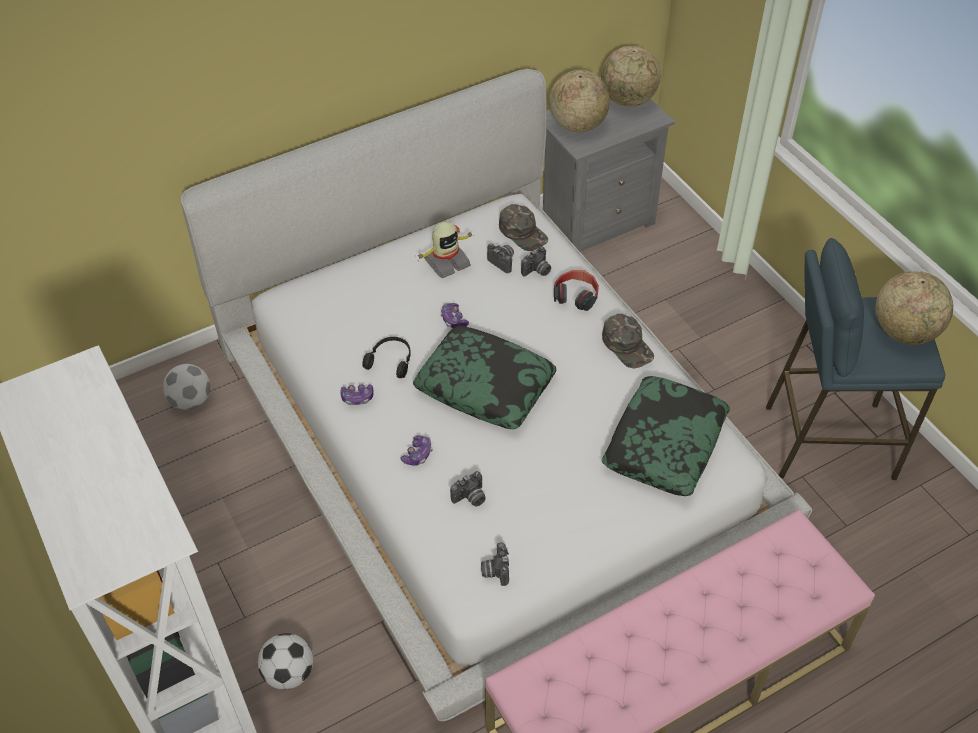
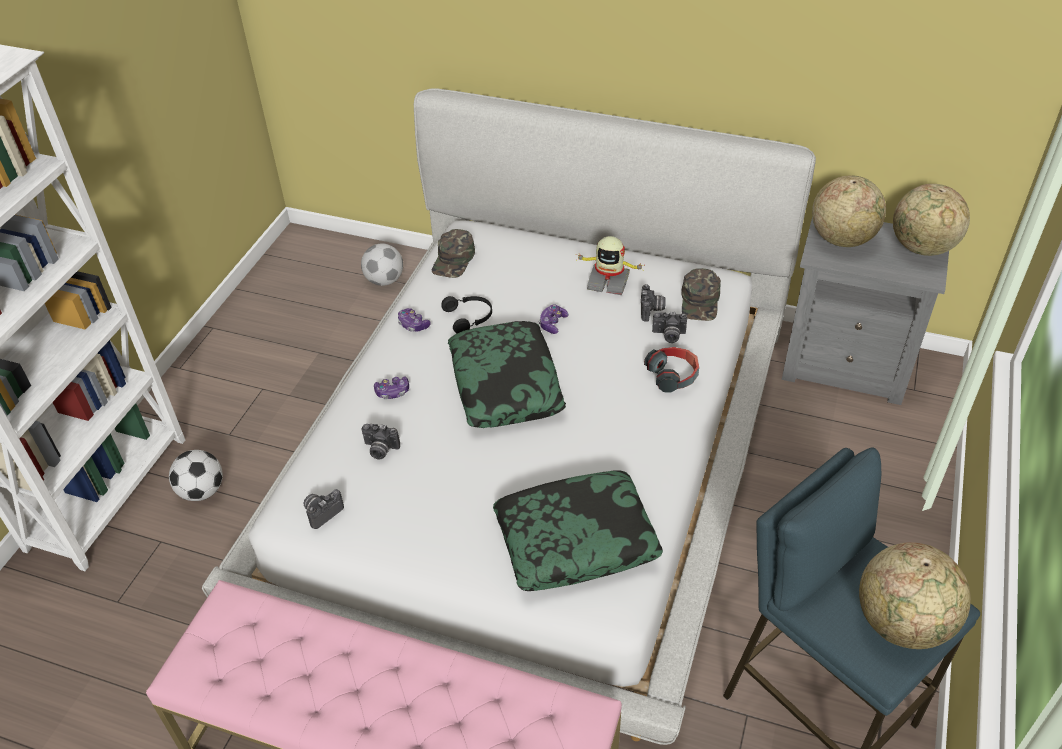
camera: 50 degrees right, 5 degrees down
(627, 345) = (659, 443): green cap -> green cap (454, 260)

